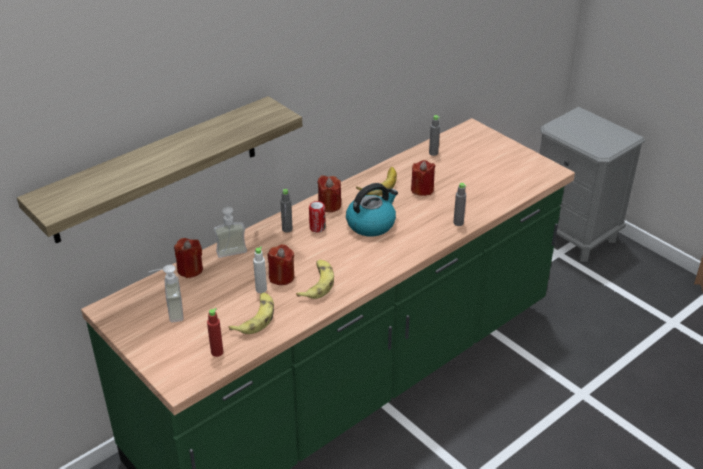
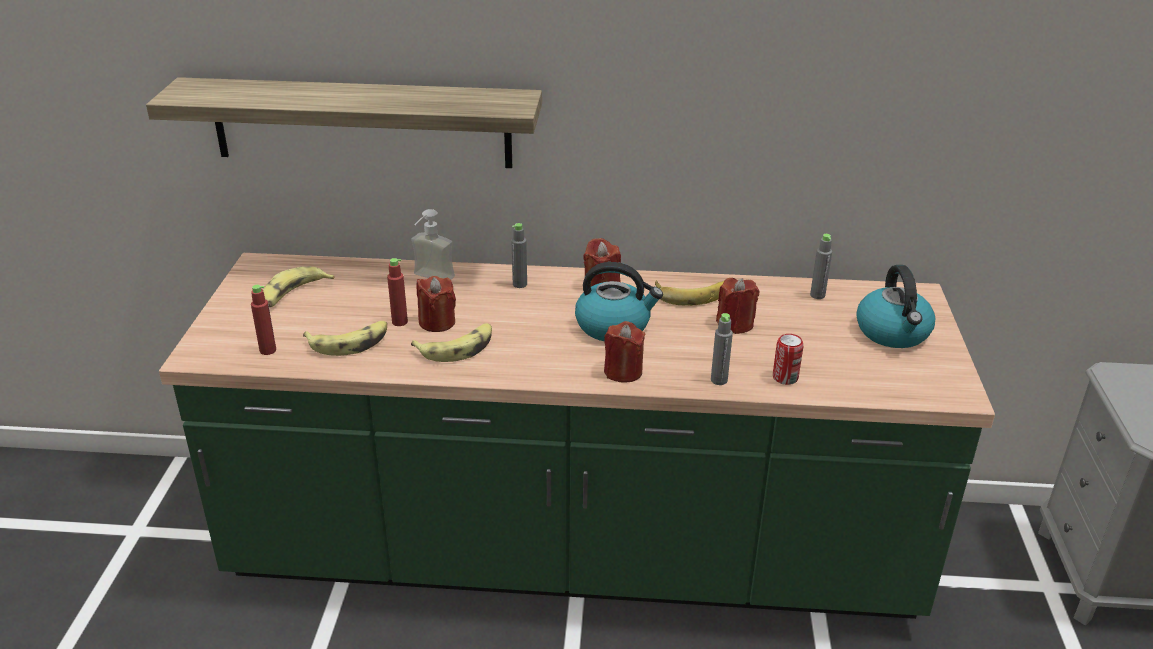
camera: 45 degrees right, 5 degrees down
(169, 312) = (294, 294): soap dispenser -> banana
(190, 269) = (374, 270): red candle -> red candle (623, 372)
(261, 289) = (399, 322): white bottle -> red bottle
(317, 228) = (551, 299): can -> can (785, 378)
(490, 155) = (893, 333): none -> kettle

